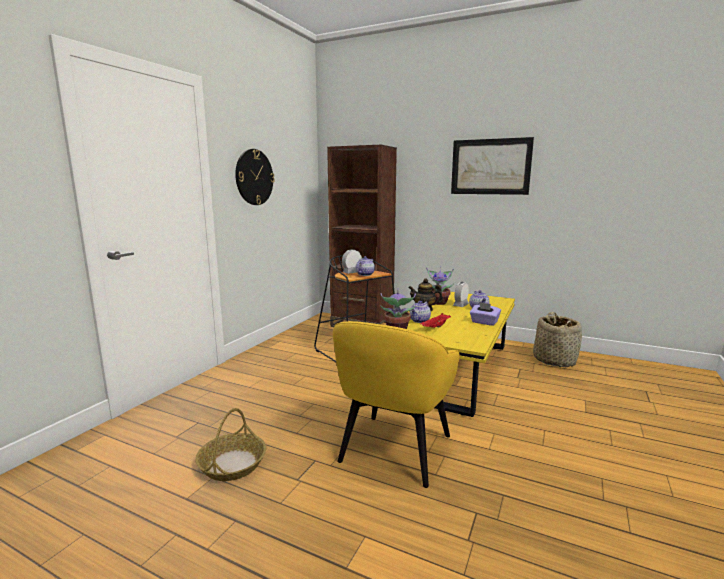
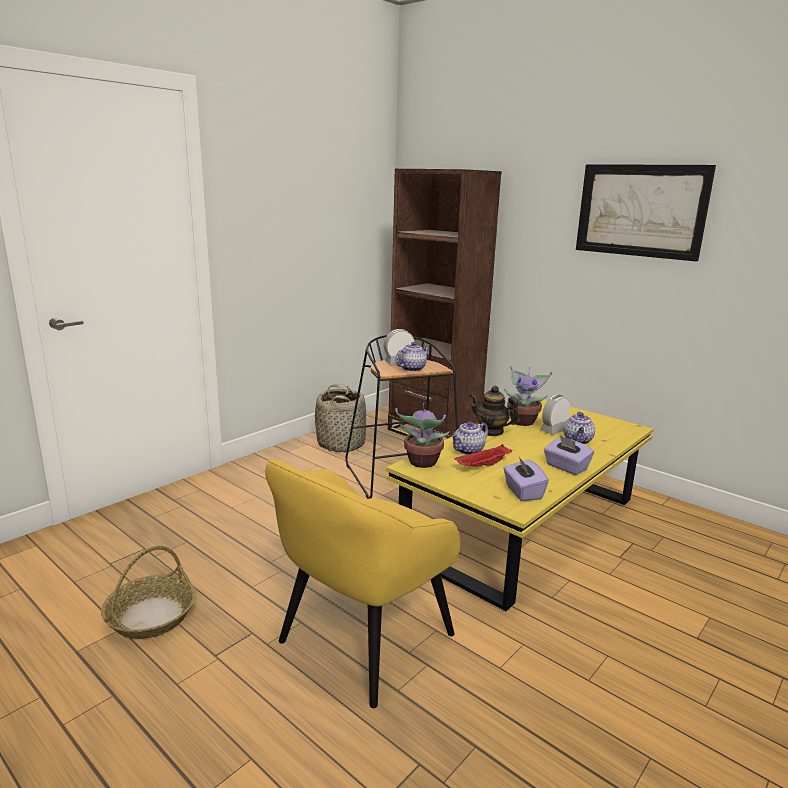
camera: 15 degrees right, 5 degrees up
(254, 177) = (279, 214): wall clock -> none
(471, 337) = (523, 492): none -> purple tissue box
(554, 360) = (702, 537): basket -> basket (341, 444)

